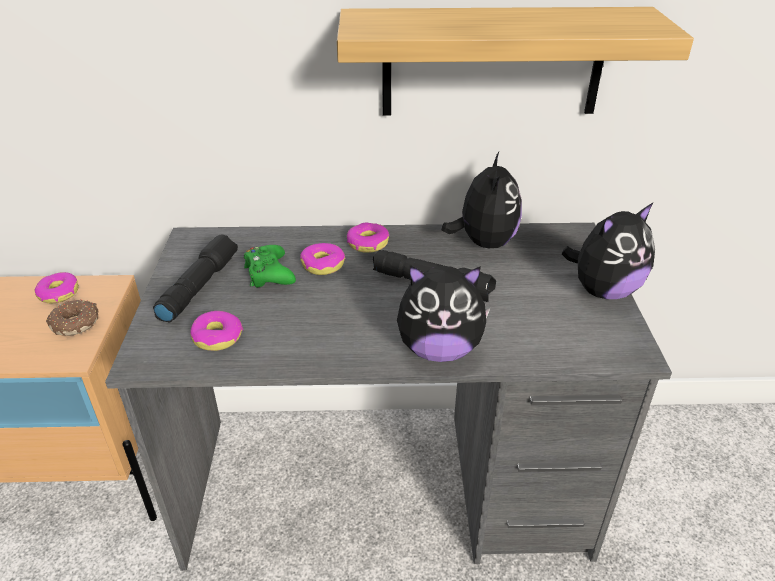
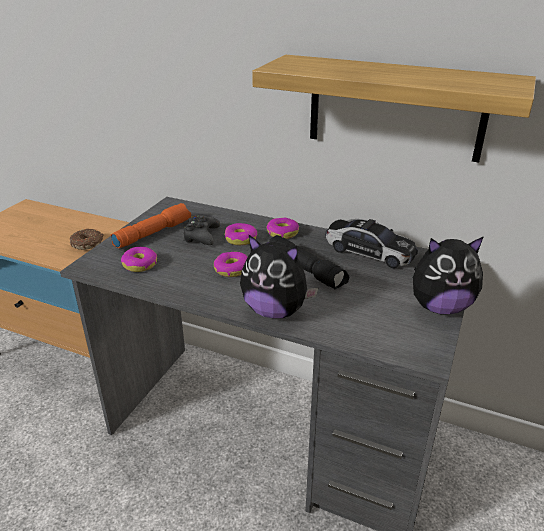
camera: 25 degrees right, 5 degrees down
(58, 293) = (90, 225): donut -> donut (231, 269)
(198, 286) = (153, 233): black flashlight -> orange flashlight
(269, 273) = (201, 236): green game controller -> black game controller
(483, 242) = (369, 251): plush toy -> toy car

